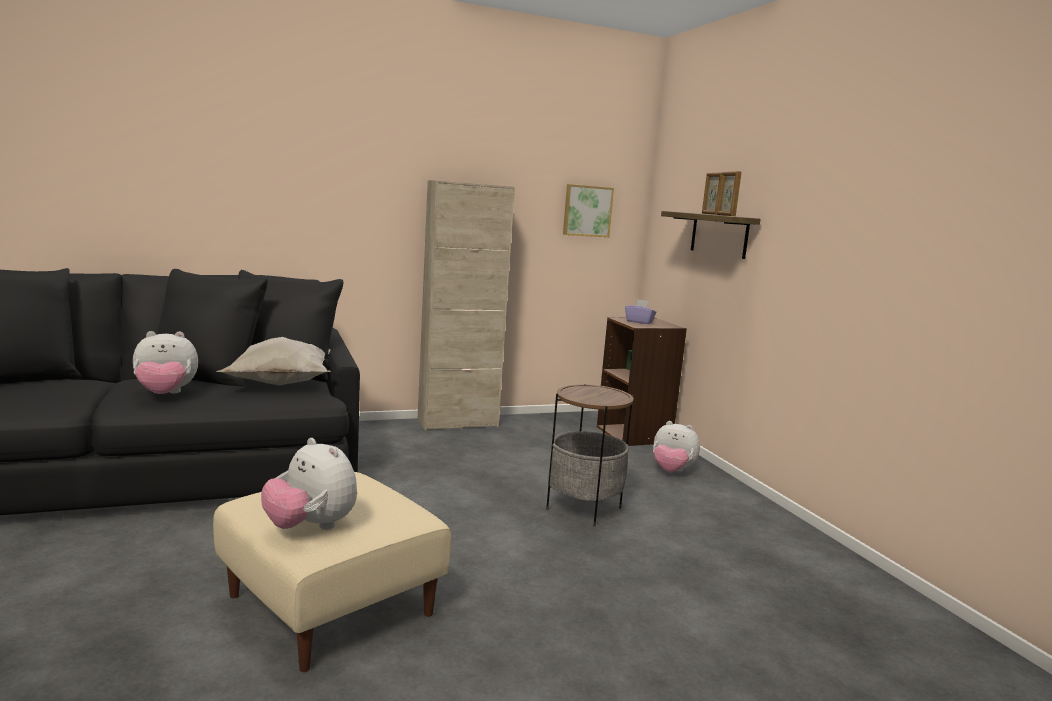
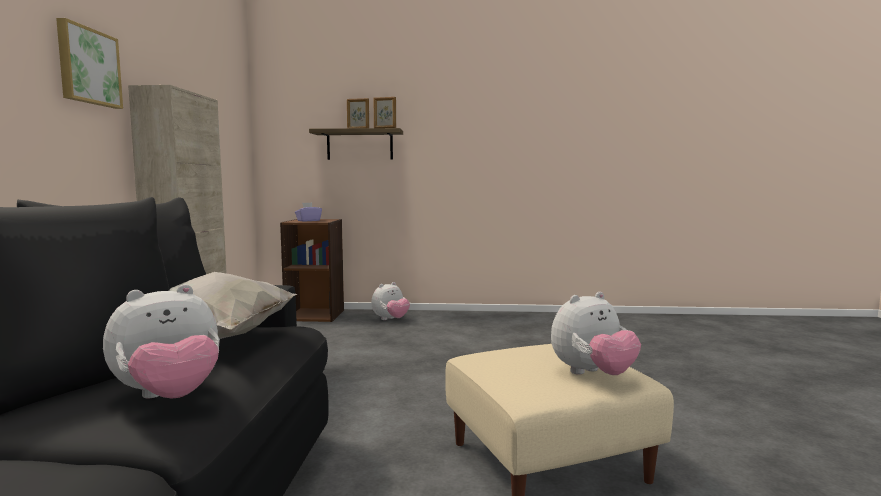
camera: 65 degrees left, 5 degrees down
(165, 394) = (170, 397): plush toy -> plush toy turned 45 degrees clockwise
(584, 508) = (429, 351): side table -> none
(587, 211) = (227, 130): picture -> picture (88, 66)

